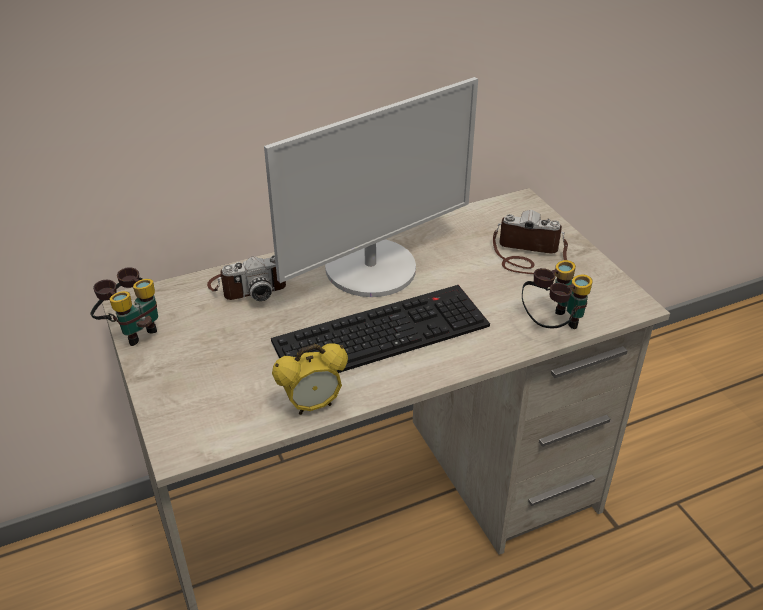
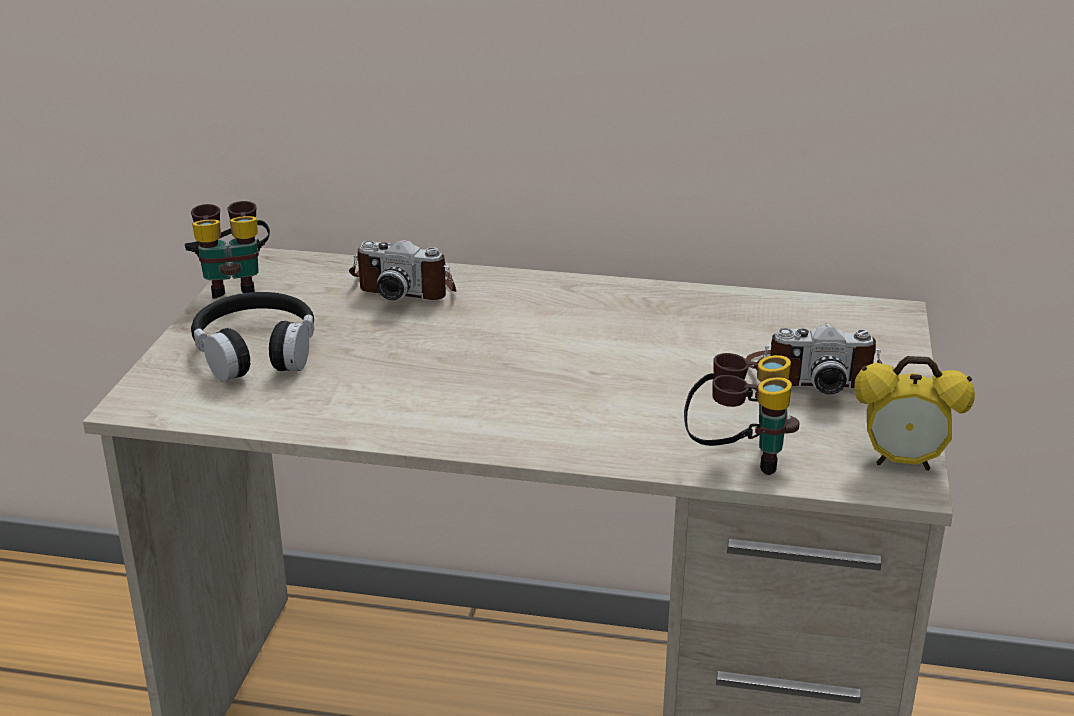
camera: 35 degrees right, 10 degrees down
(211, 373) = (256, 351): none -> black headphones
(313, 406) = (321, 421): alarm clock -> alarm clock (902, 462)
(372, 269) = (573, 318): monitor -> none
(382, 332) = (498, 383): keyboard -> none
(529, 256) = (812, 374): camera -> camera turned 135 degrees clockwise

